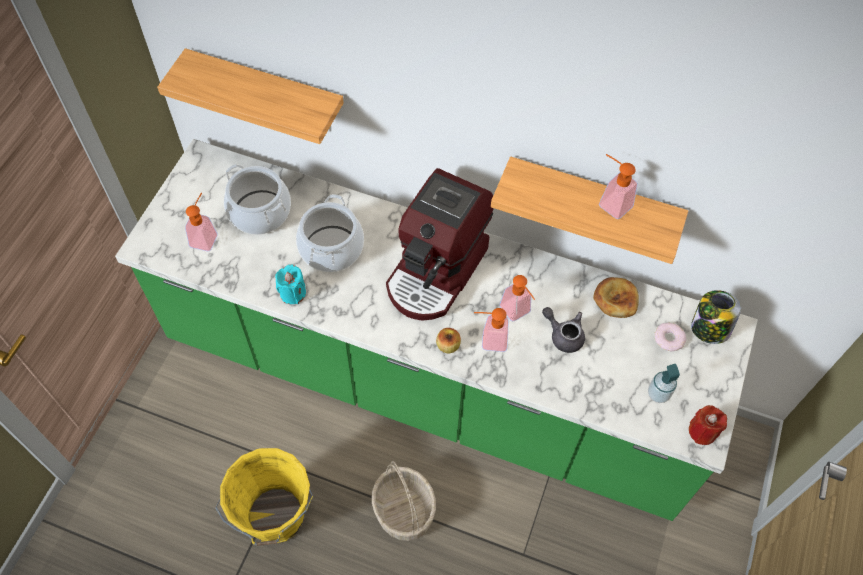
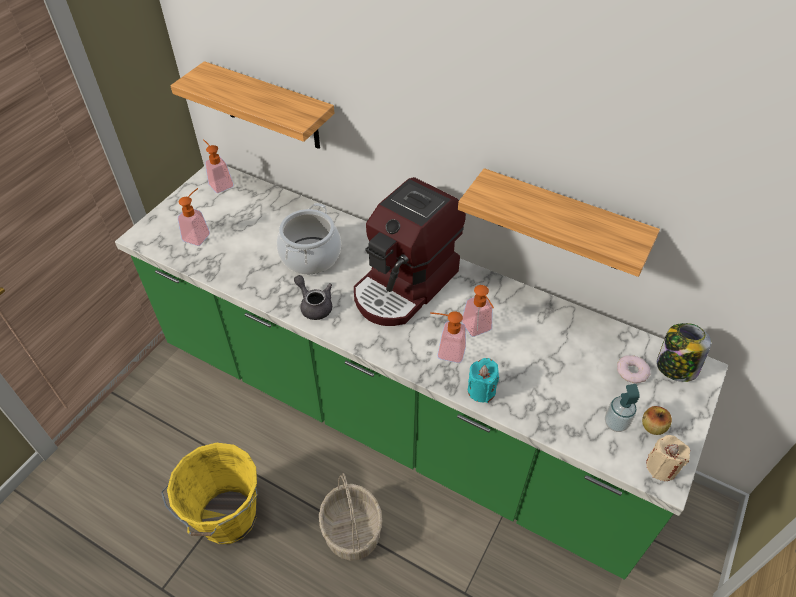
camera: 10 degrees right, 10 degrees down
(259, 212) = (253, 220): cooking pot -> none
(293, 293) = (265, 288): turquoise candle -> turquoise candle (481, 390)
(448, 345) = (404, 351): apple -> apple (652, 427)
(563, 335) = (522, 355): grey teapot -> grey teapot (314, 305)
(610, 202) = (579, 214): soap dispenser -> soap dispenser (219, 183)
(615, 299) = (580, 329): bread -> none
(702, 431) = (661, 467): red candle -> beige candle

